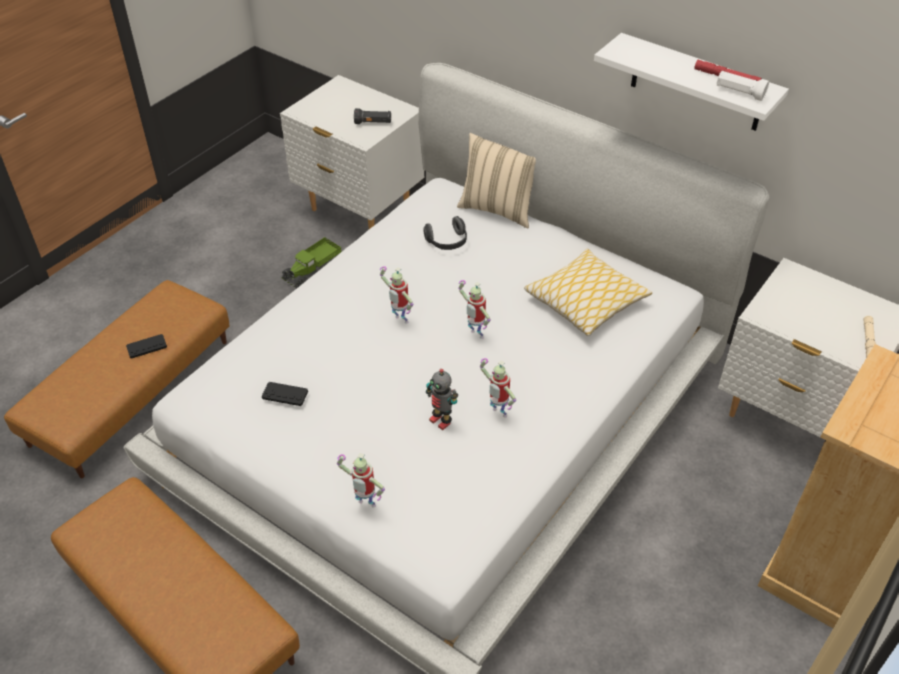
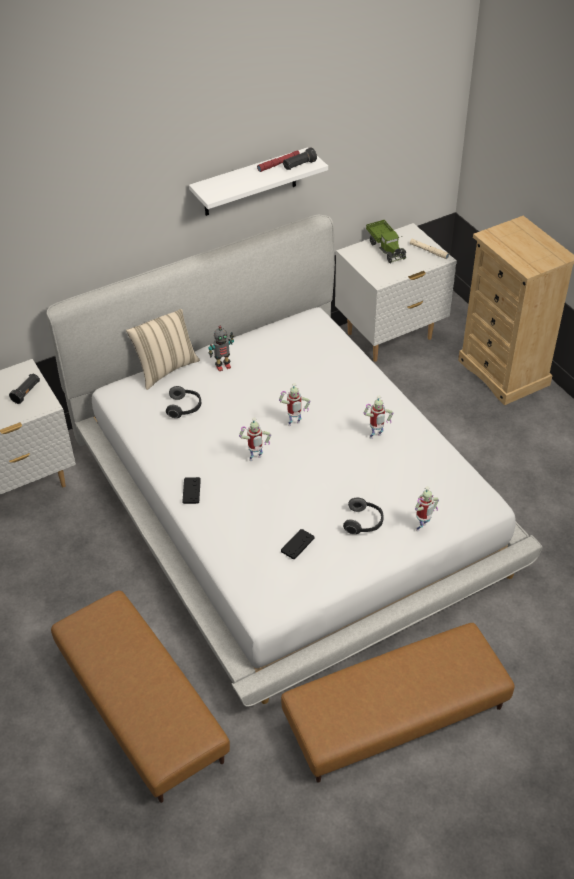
camera: 65 degrees left, 0 degrees up
(146, 347) = (138, 654): black game controller -> black game controller (191, 491)
(313, 270) = (75, 537): toy truck -> toy truck (386, 248)
(349, 445) = (364, 523): none -> headphones
(441, 420) = (366, 468): toy robot -> toy robot (223, 366)
(586, 301) = (296, 359): pillow -> none
(739, 93) = (299, 165): white flashlight -> black flashlight

